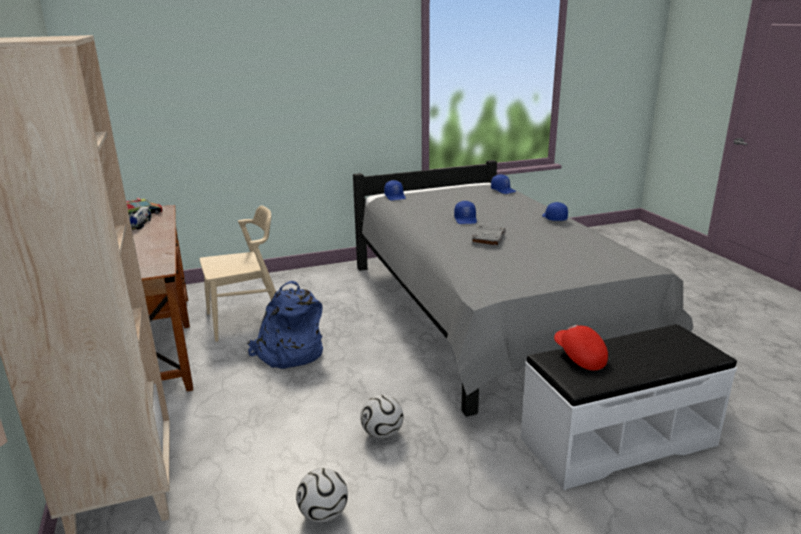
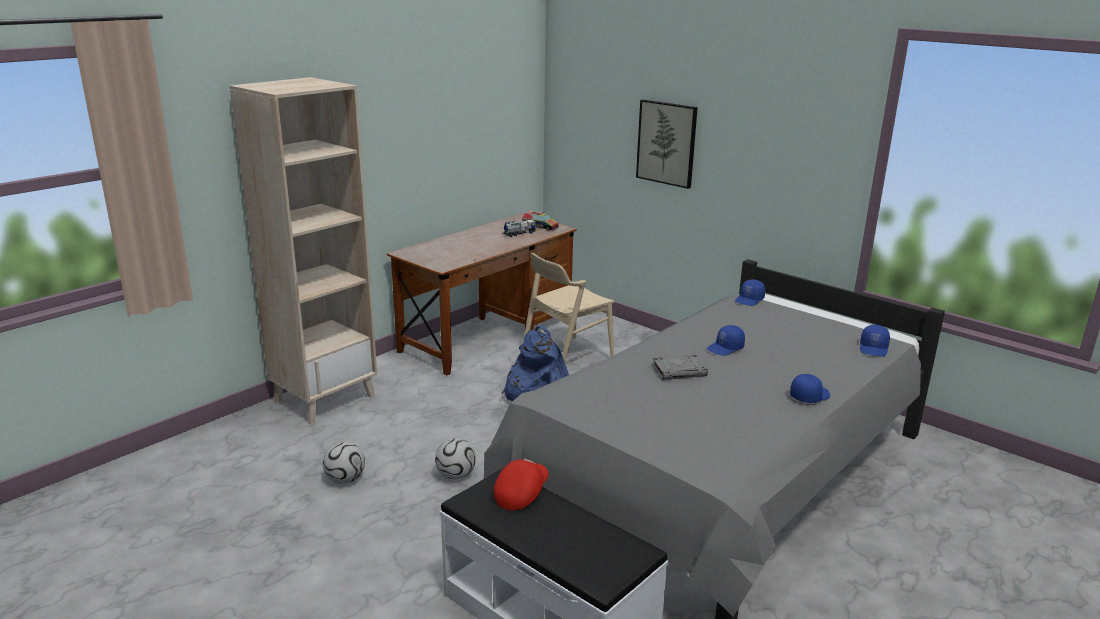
camera: 60 degrees right, 0 degrees up
(238, 98) = (667, 143): none -> picture
(247, 320) = (566, 356): beige chair -> beige chair turned 105 degrees clockwise

